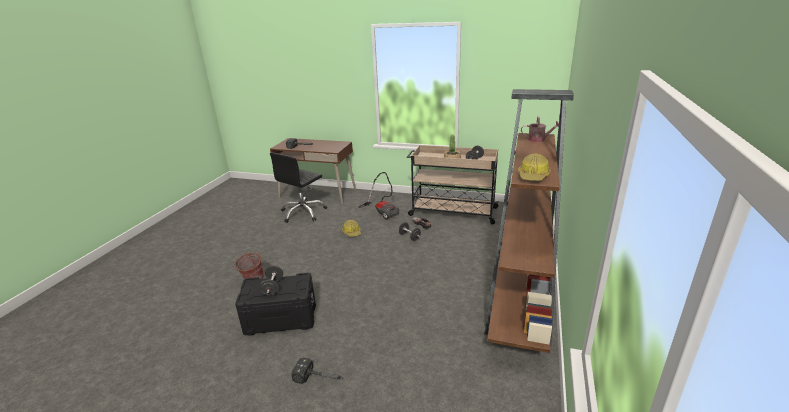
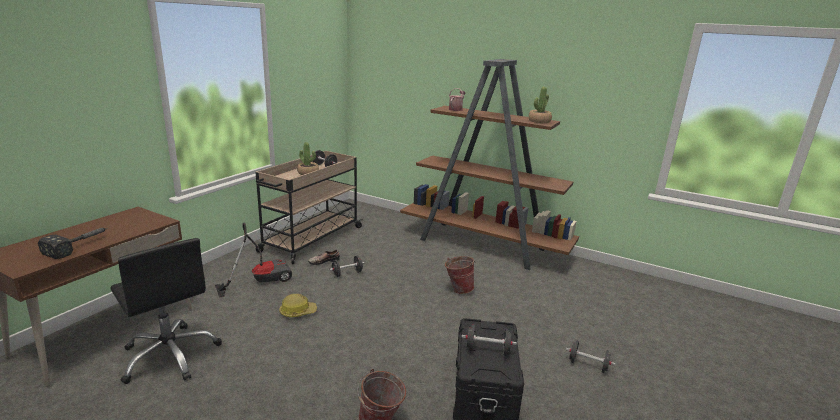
camera: 80 degrees left, 5 degrees down
(320, 378) = (588, 365): hammer -> black dumbbell
(415, 291) = (458, 289): none -> bucket
(533, 176) = (539, 121): hard hat -> potted plant

